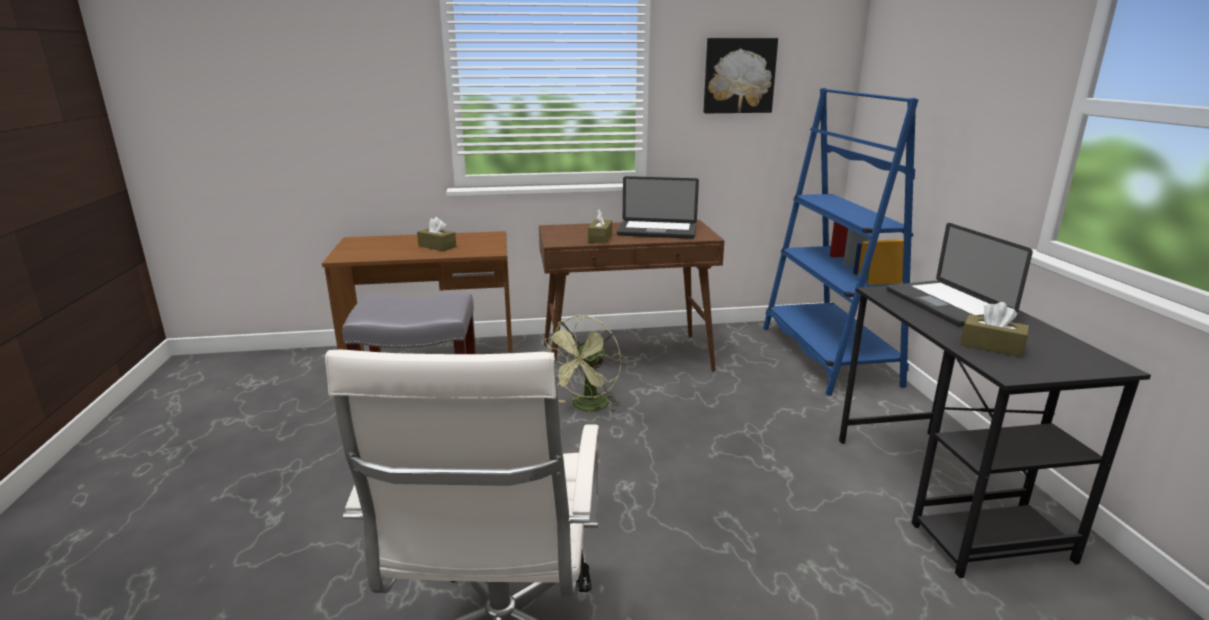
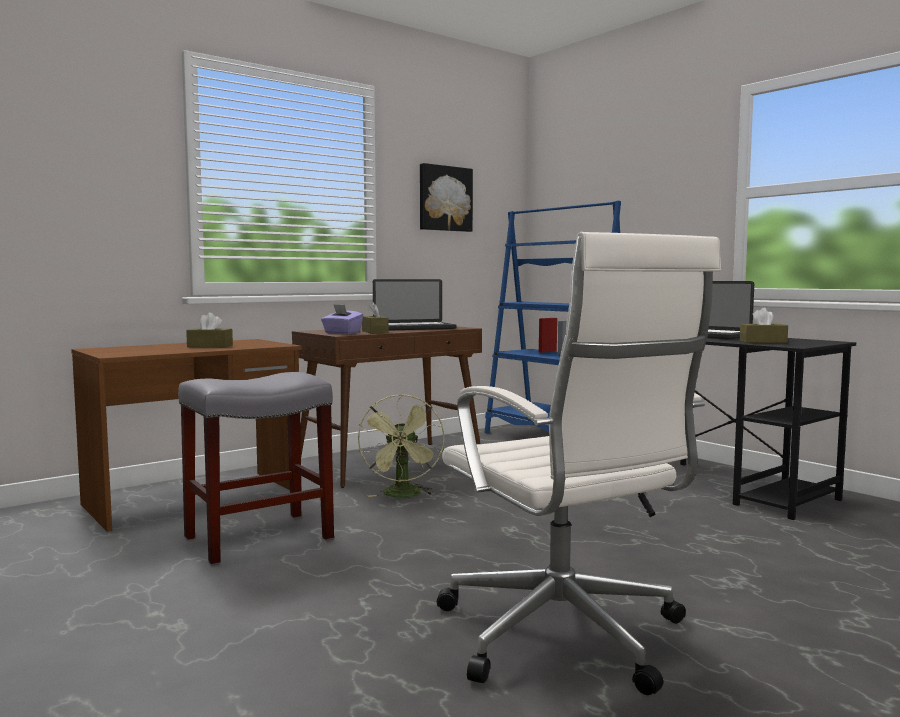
camera: 30 degrees left, 15 degrees down
(564, 239) = (342, 333): none -> purple tissue box

